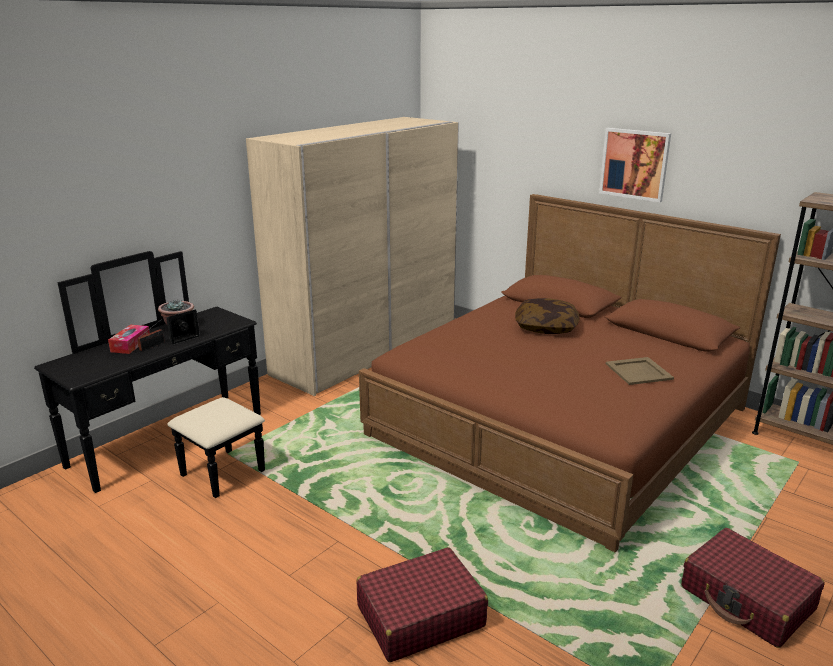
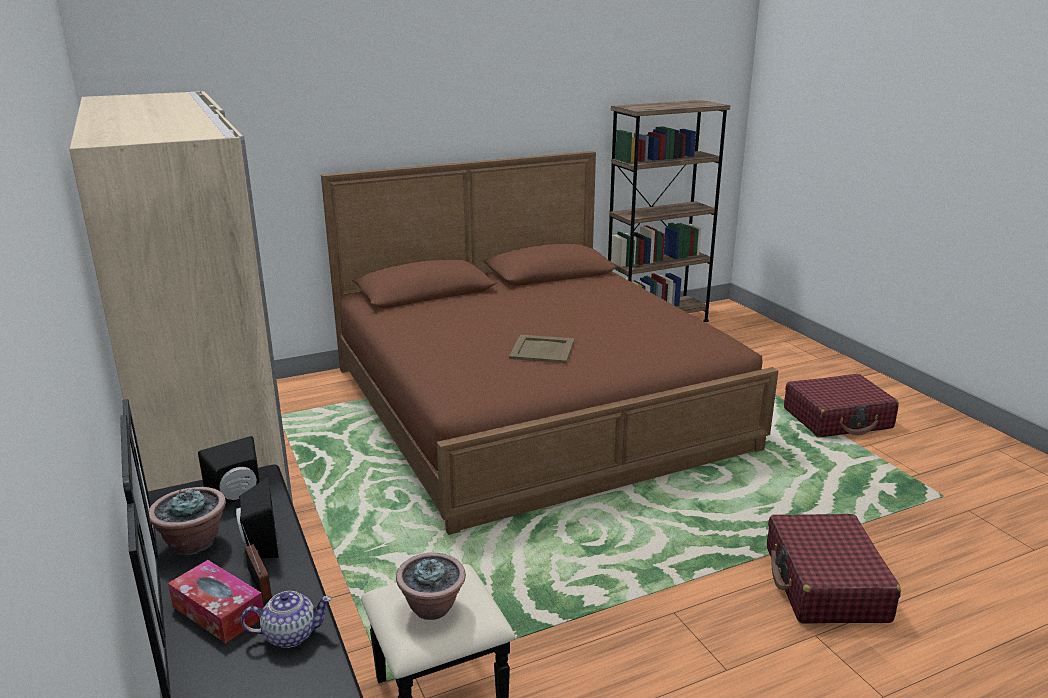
camera: 65 degrees left, 0 degrees up
(117, 361) = (289, 635): none -> teapot
(211, 414) = (432, 607): none -> potted plant
(220, 323) = (238, 497): none -> black speaker
(546, 327) = (485, 311): pillow -> none
(634, 164) = (444, 110): picture -> none
(638, 371) = (624, 304): beige tray -> beige tray (541, 349)

